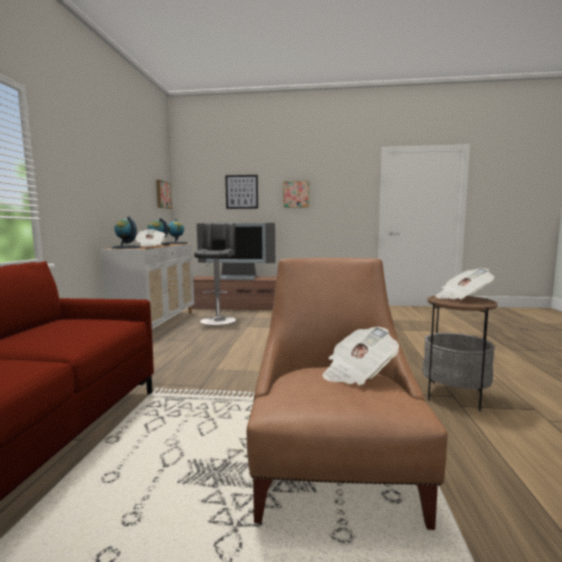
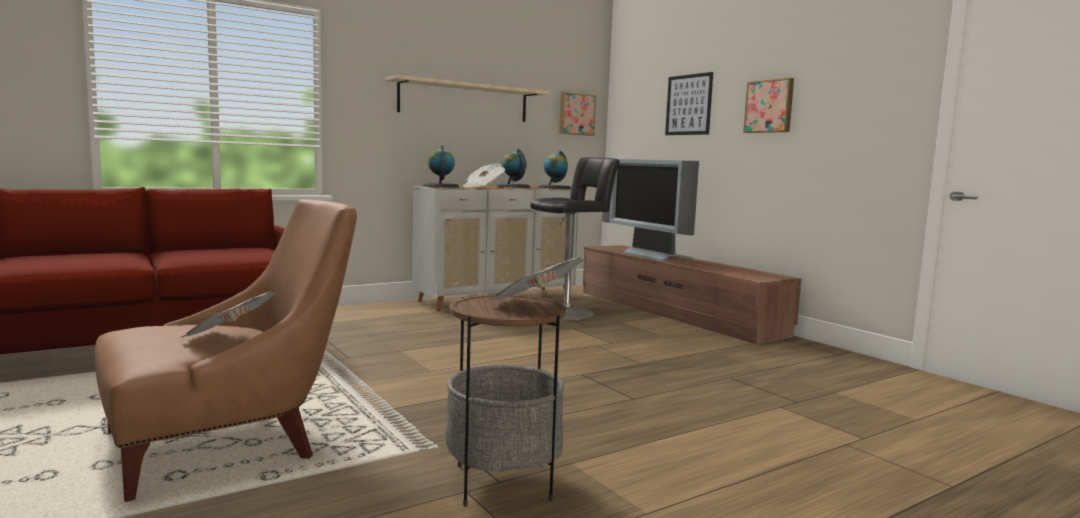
camera: 50 degrees right, 0 degrees up
(117, 182) = (464, 101): none -> beige shelf

